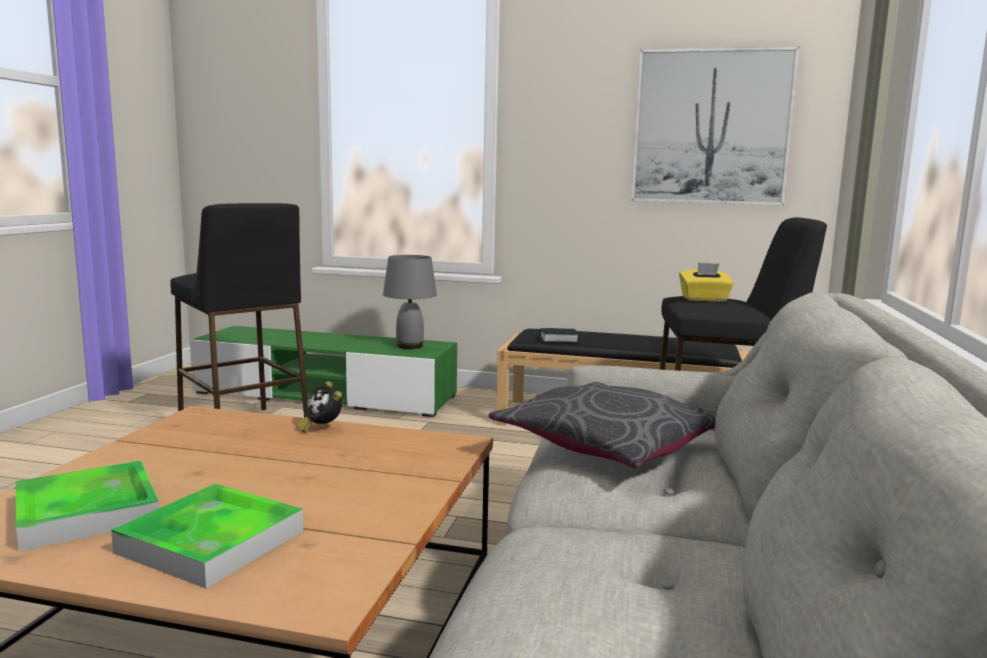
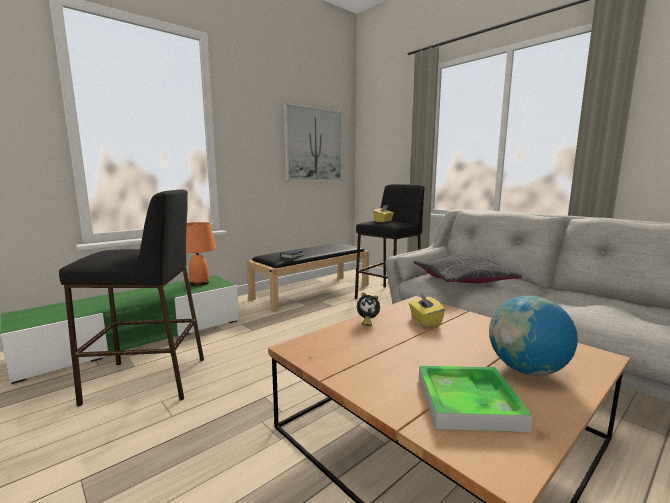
camera: 55 degrees left, 0 degrees up
(211, 542) = (527, 370): tray -> globe
(363, 458) = (425, 321): none -> yellow tissue box
(409, 346) = (199, 283): grey table lamp -> orange table lamp

